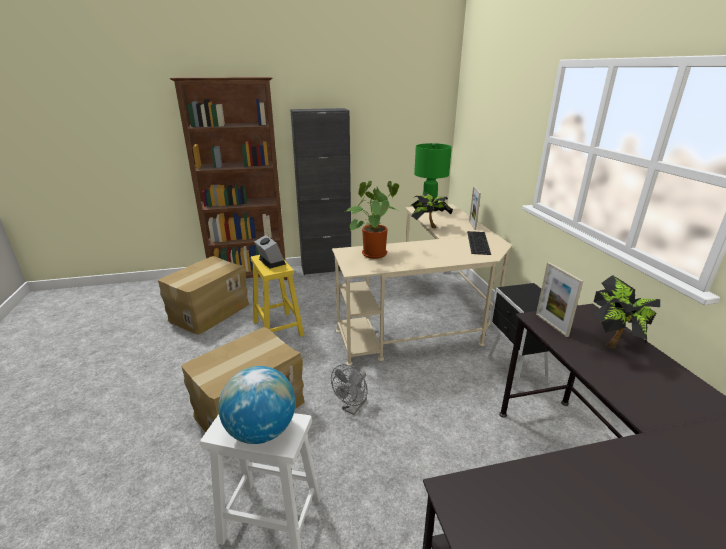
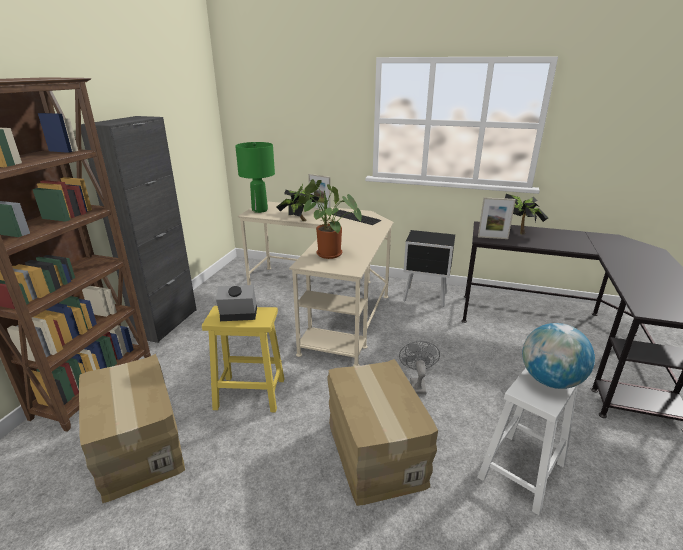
camera: 60 degrees left, 0 degrees up
(352, 408) = (417, 384): grey fan -> grey fan turned 150 degrees counterclockwise

